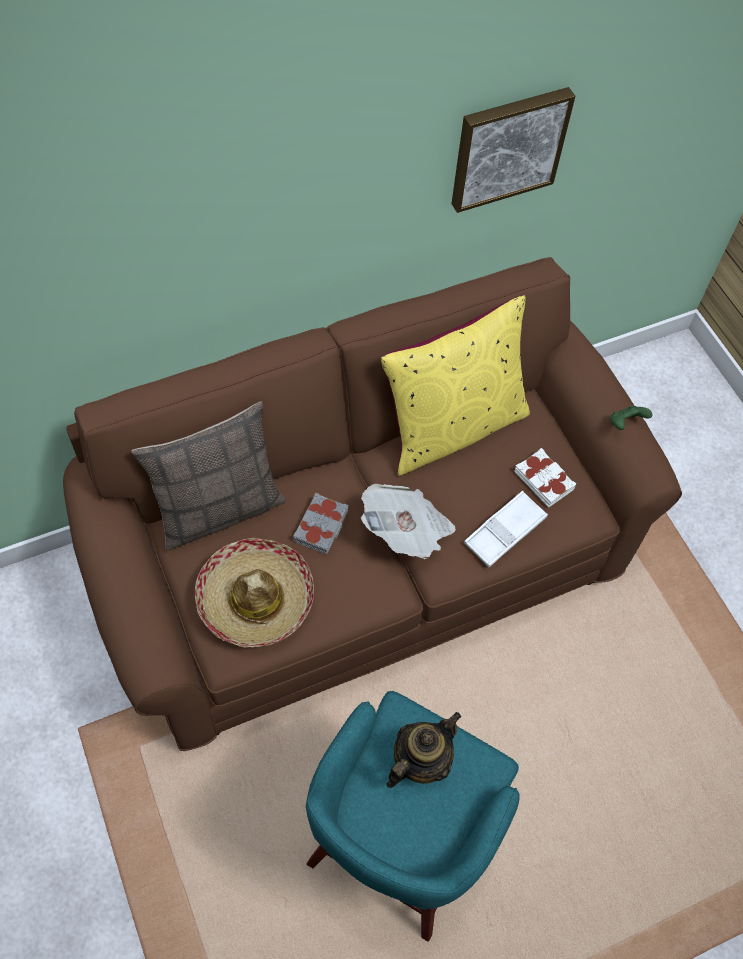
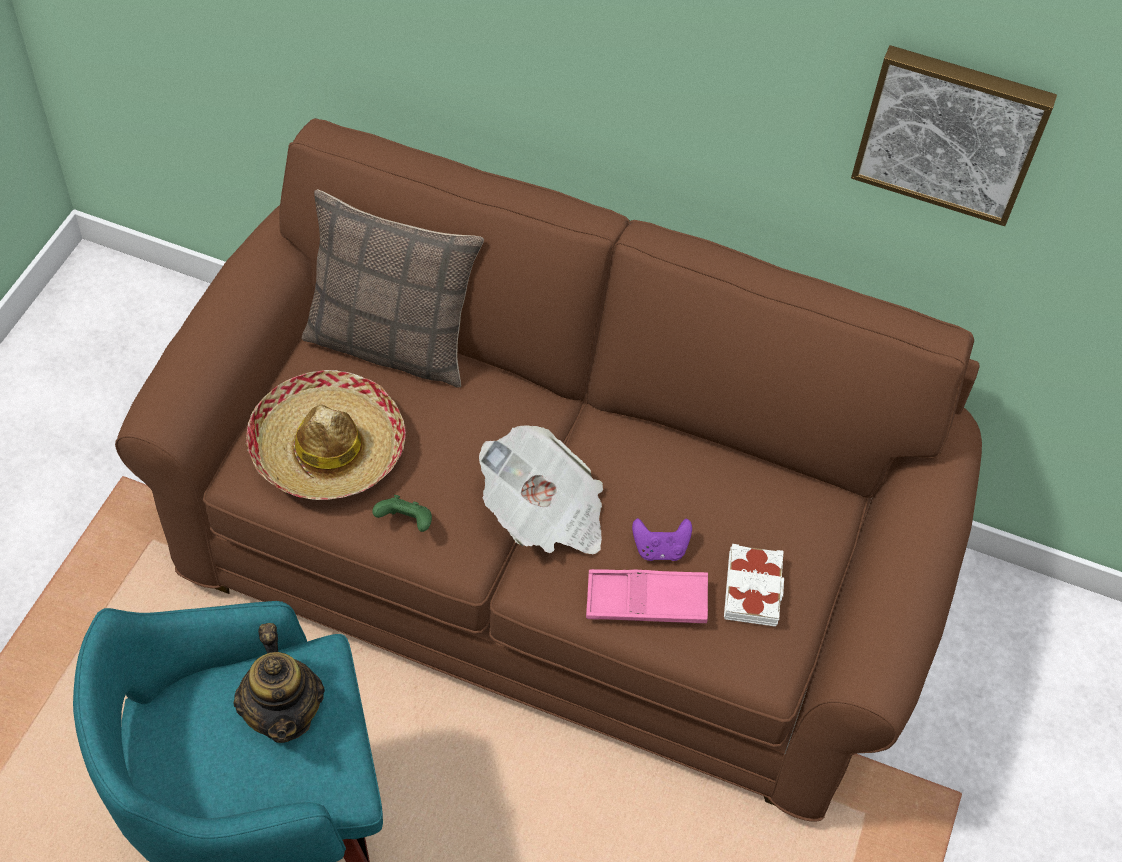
camera: 45 degrees right, 5 degrees down
(321, 526) = (466, 438): grey book -> none
(419, 761) = (284, 714): teapot -> teapot turned 75 degrees clockwise
(452, 426) = (716, 456): yellow pillow -> none
(481, 499) = (660, 549): none -> purple game controller
(504, 532) = (646, 601): white tray -> pink tray
(625, 423) = (900, 597): green game controller -> green game controller (405, 523)

